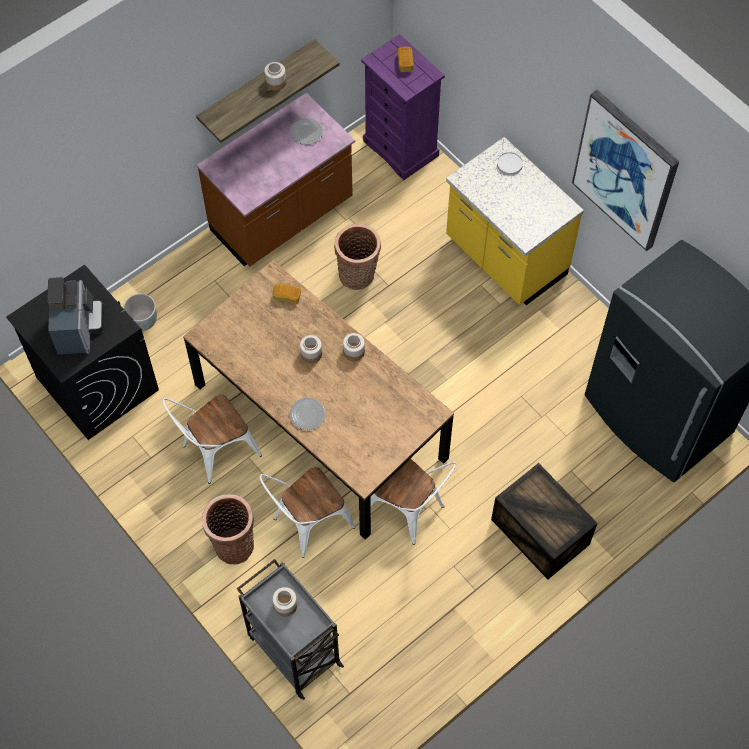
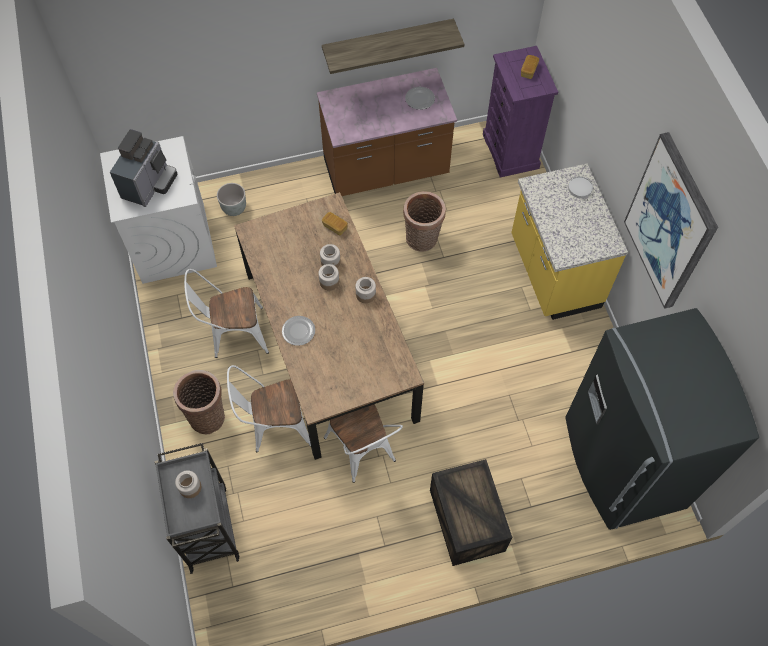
camera: 25 degrees right, 0 degrees up
(96, 383) = (173, 242): black washing machine -> white washing machine
(276, 82) = (402, 41): jar -> jar (331, 262)

